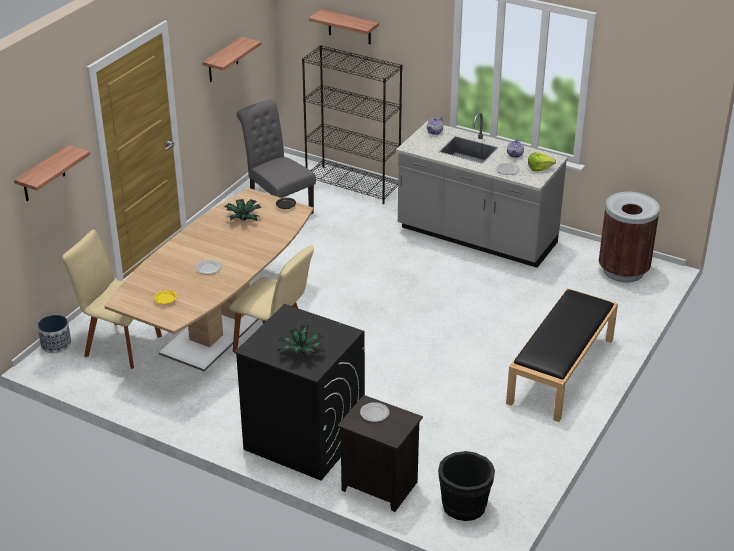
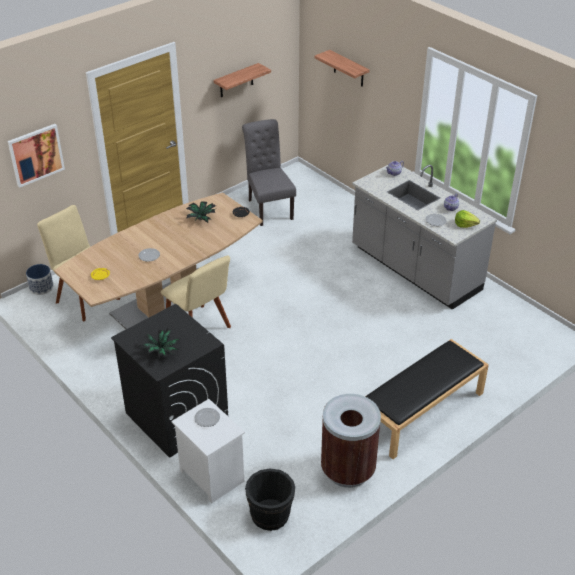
camera: 20 degrees right, 5 degrees up
(43, 174) = (36, 154): shelf -> picture
(353, 185) = (338, 201): black bookcase -> none
(378, 486) = (210, 476): black nightstand -> white nightstand
(623, 270) = (527, 330): brown trash can -> brown trash can (348, 470)

